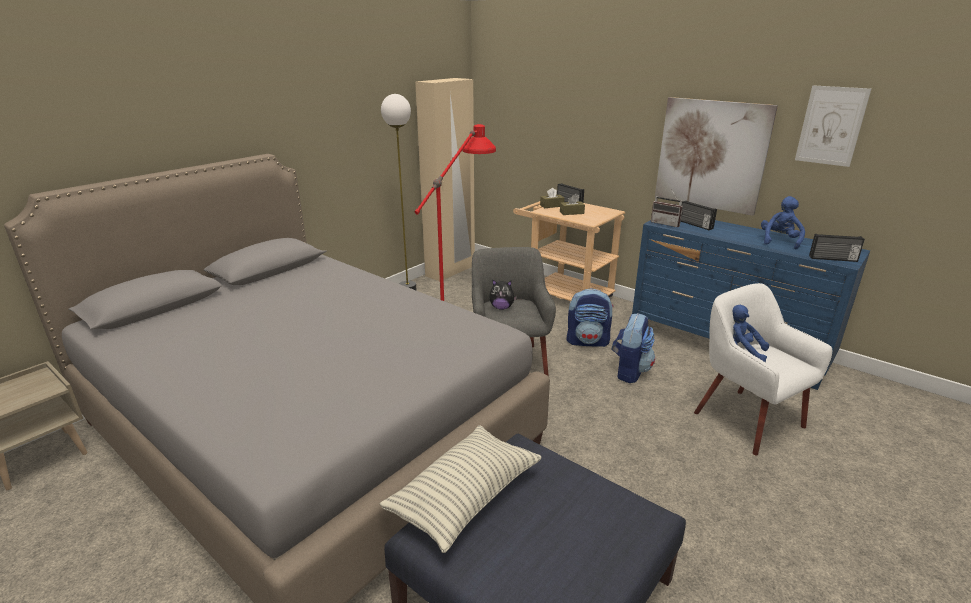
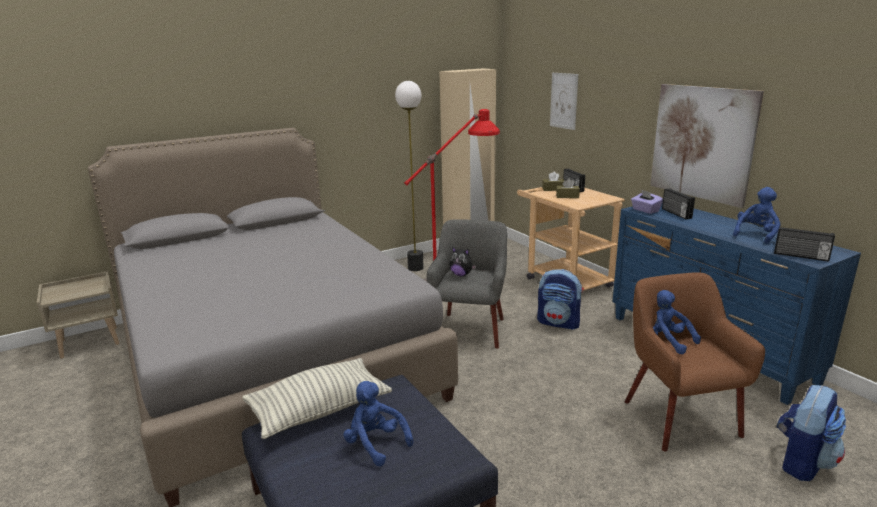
camera: 20 degrees right, 5 degrees down
(555, 523) = (375, 444): none -> blue plush toy
(629, 371) = (583, 354): backpack -> backpack (802, 462)
(666, 224) = (645, 210): radio -> purple tissue box
(746, 419) = (679, 417): white armchair -> brown armchair
(831, 126) = (817, 112): picture -> picture (563, 101)

